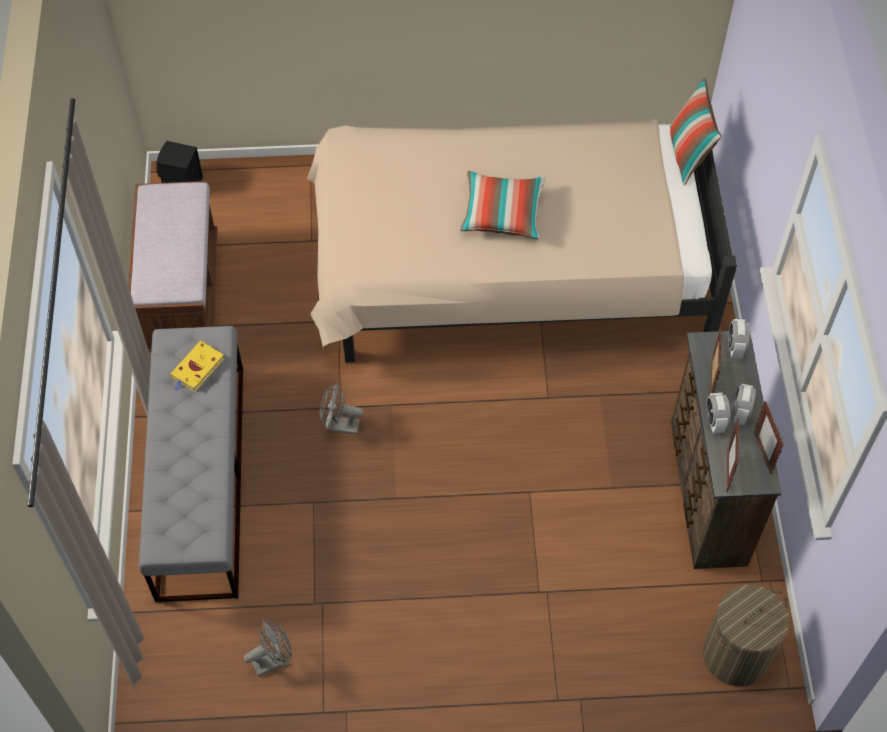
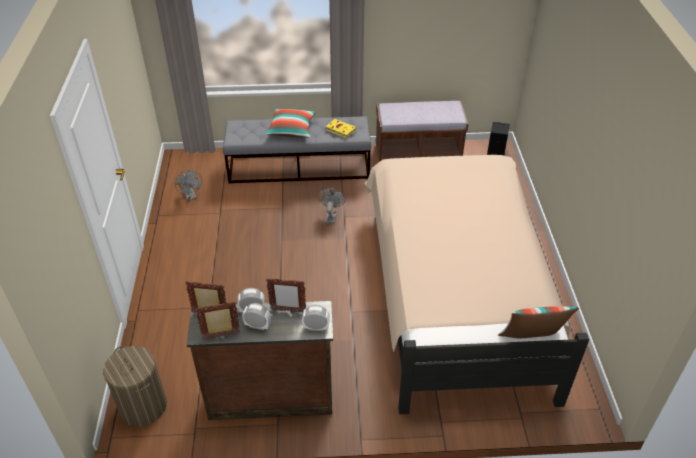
camera: 90 degrees right, 15 degrees down
(502, 213) = (450, 229): pillow -> pillow (291, 129)

